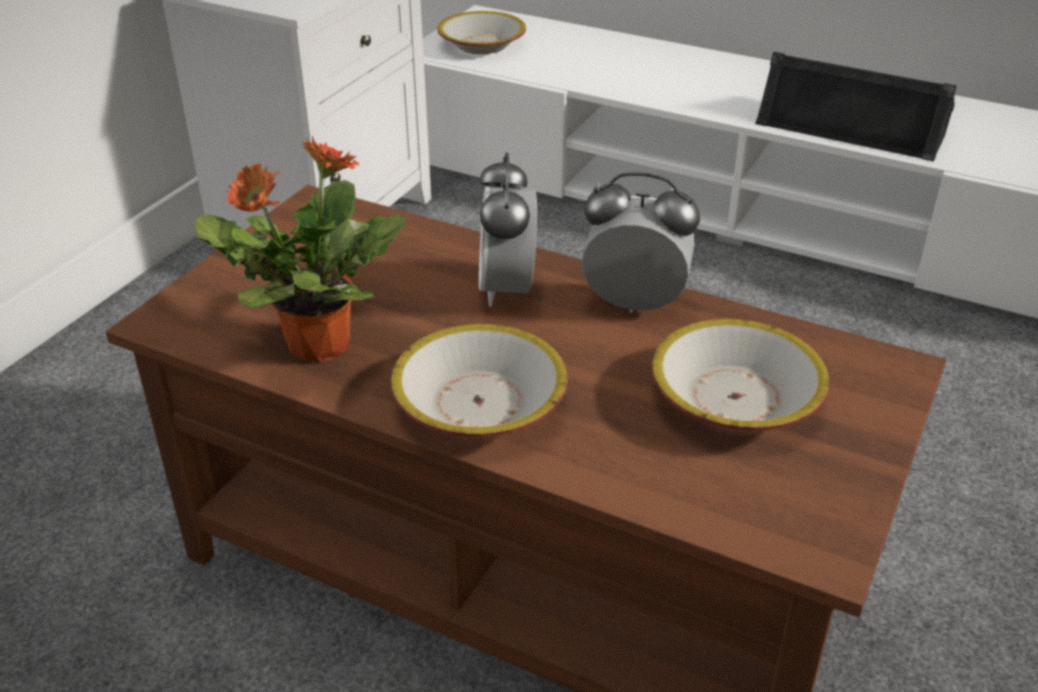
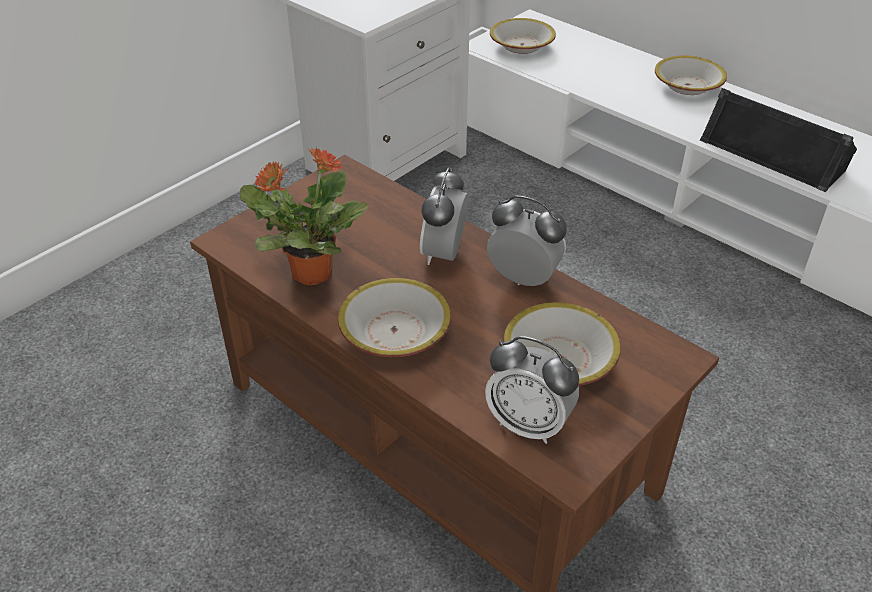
camera: 15 degrees right, 5 degrees up
(711, 66) = (687, 85): none -> bowl
(735, 496) = (528, 424): none -> alarm clock

